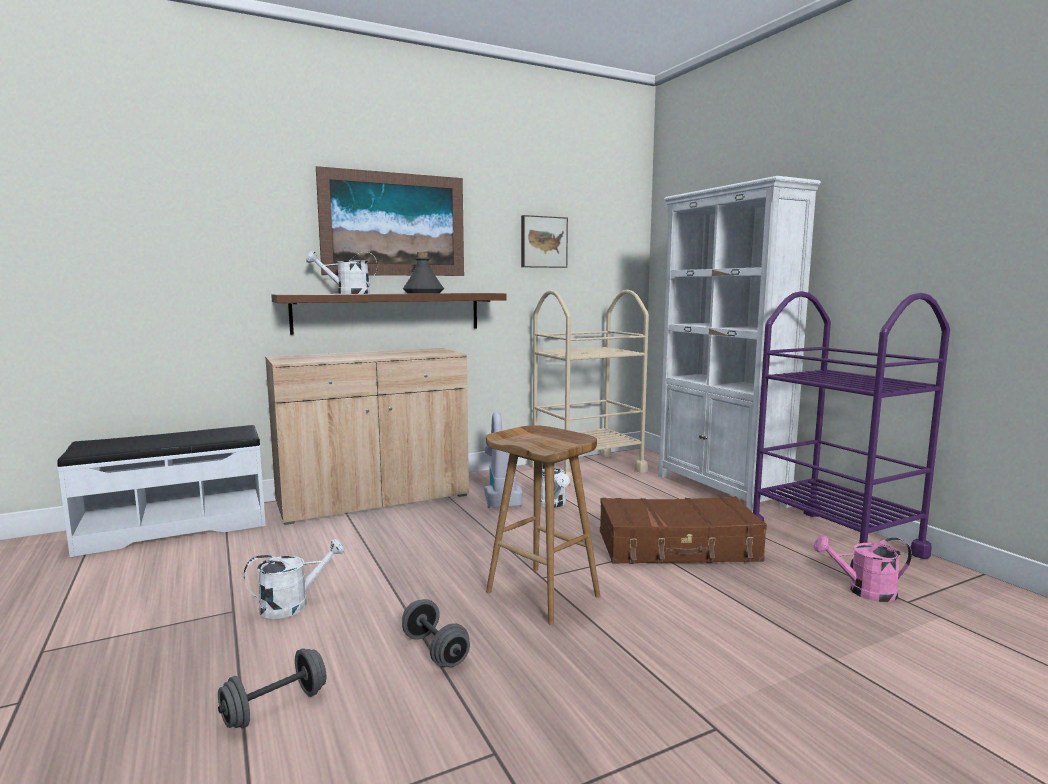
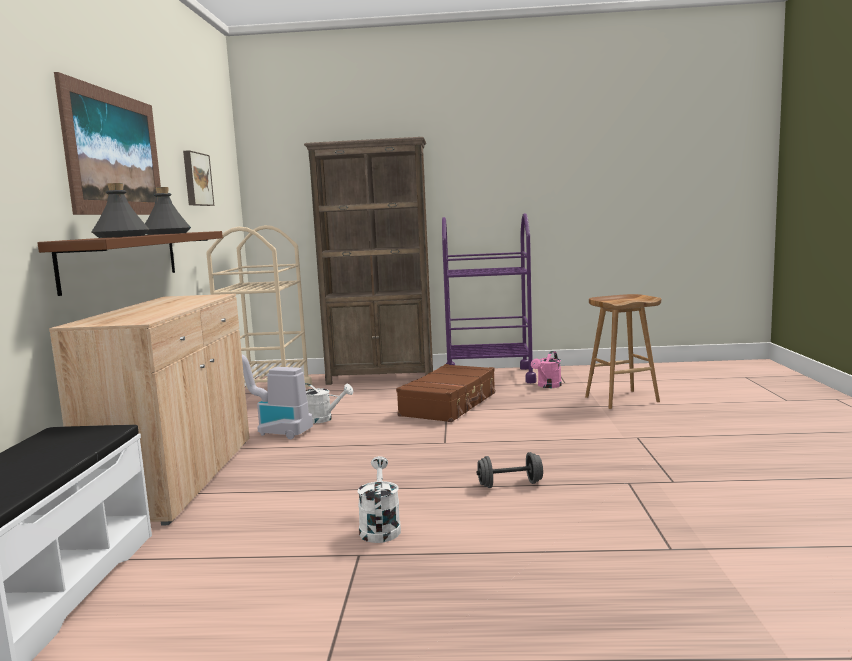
camera: 60 degrees left, 0 degrees up
(275, 708) = (538, 539): grey dumbbell -> none
(347, 293) = (122, 236): white watering can -> grey bottle
(544, 594) = (469, 446): brown stool -> brown stool (622, 399)
(720, 490) = (381, 378): white bookcase -> brown bookcase

